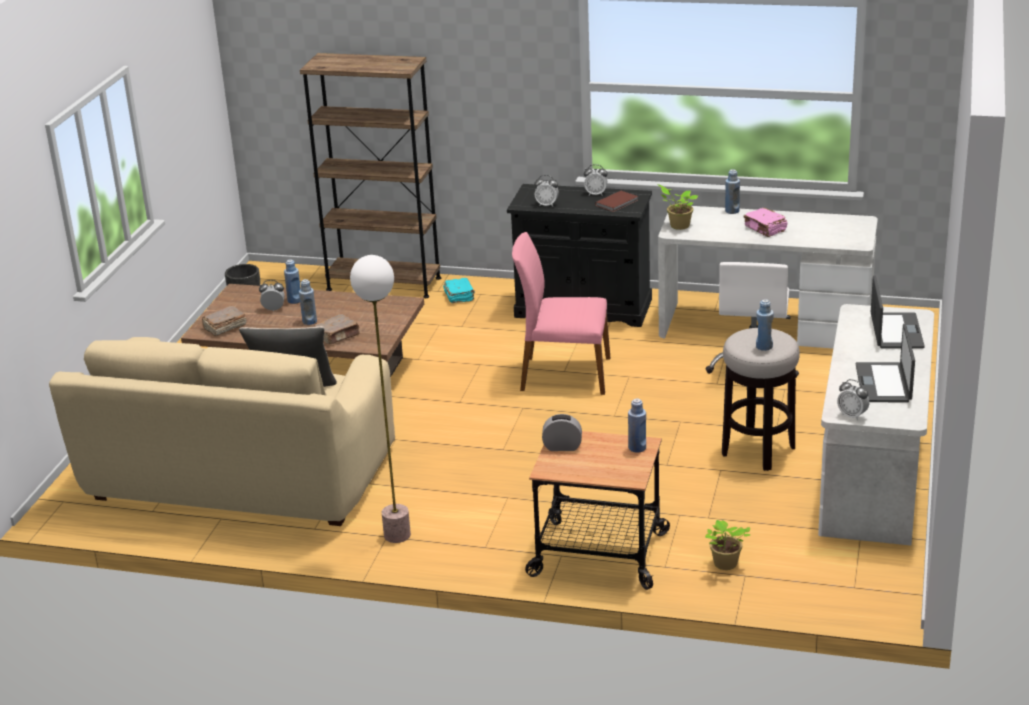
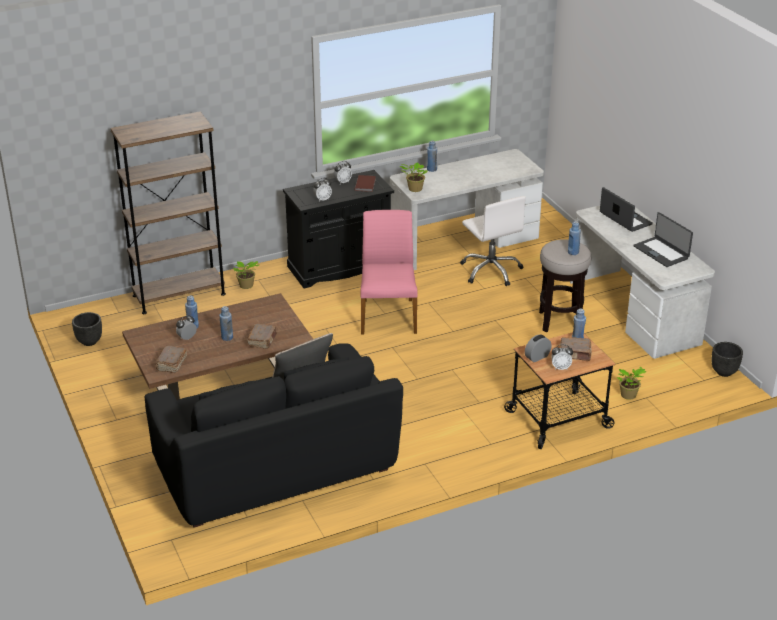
camera: 40 degrees left, 5 degrees up
(240, 478) = (275, 468): beige sofa -> black sofa
(396, 535) = (429, 460): floor lamp -> none
(459, 296) = (246, 286): turquoise book -> potted plant
(564, 374) = (388, 316): pink chair -> pink chair turned 120 degrees clockwise
(612, 461) = (575, 354): none -> brown book
(765, 229) = (468, 176): pink book -> none
(852, 416) = (672, 277): alarm clock -> alarm clock (560, 368)
(897, 589) = (724, 372): none -> black planter

